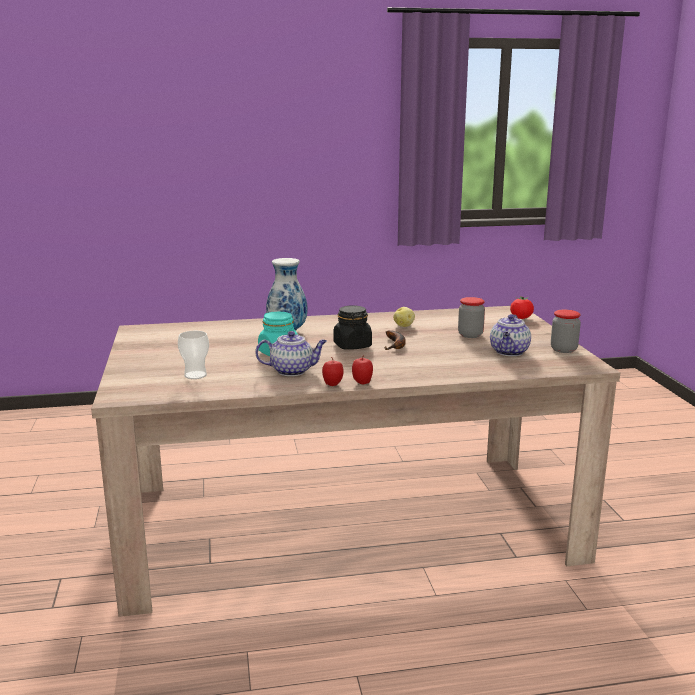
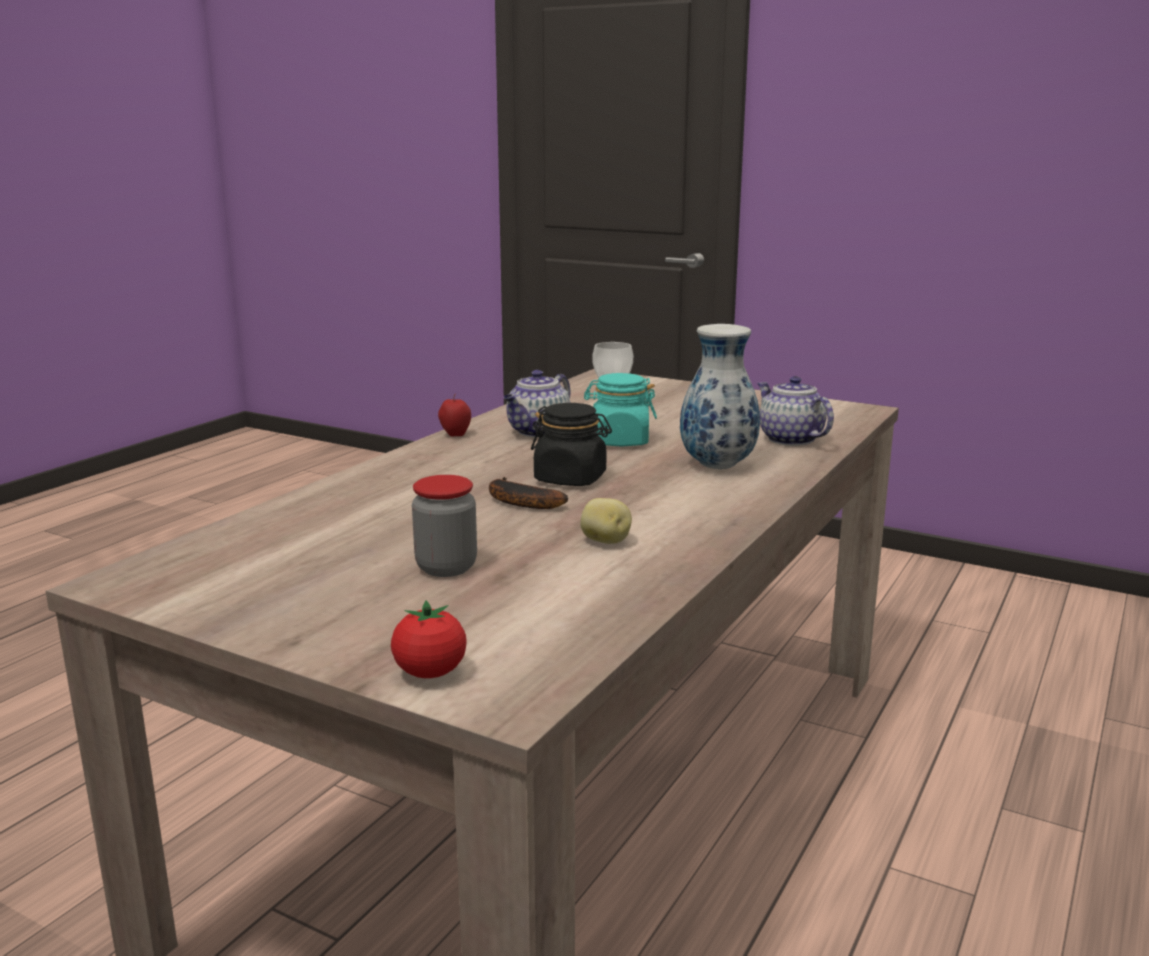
camera: 130 degrees right, 0 degrees up
(362, 382) = (429, 446): apple -> none
(509, 352) = (309, 556): teapot -> teapot (789, 439)
(563, 349) = (207, 603): jar -> none

